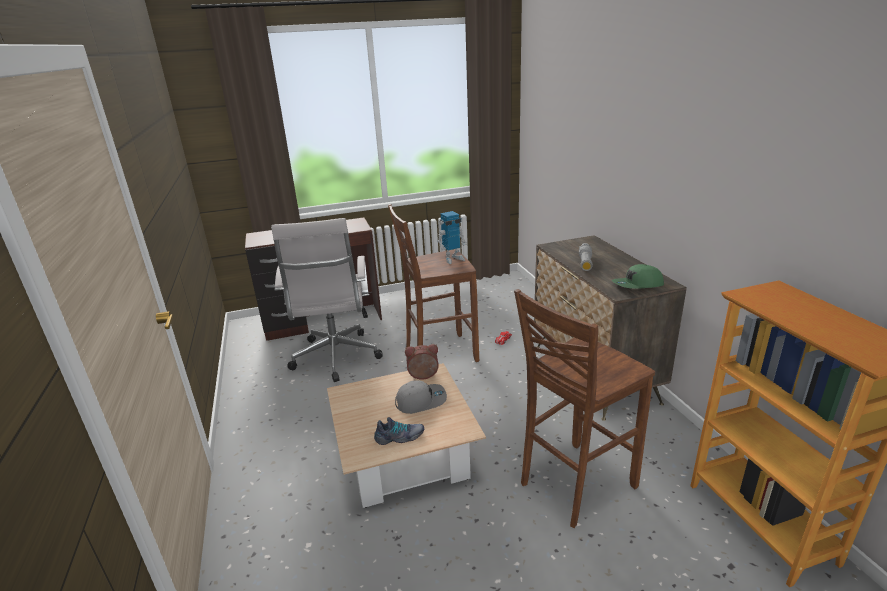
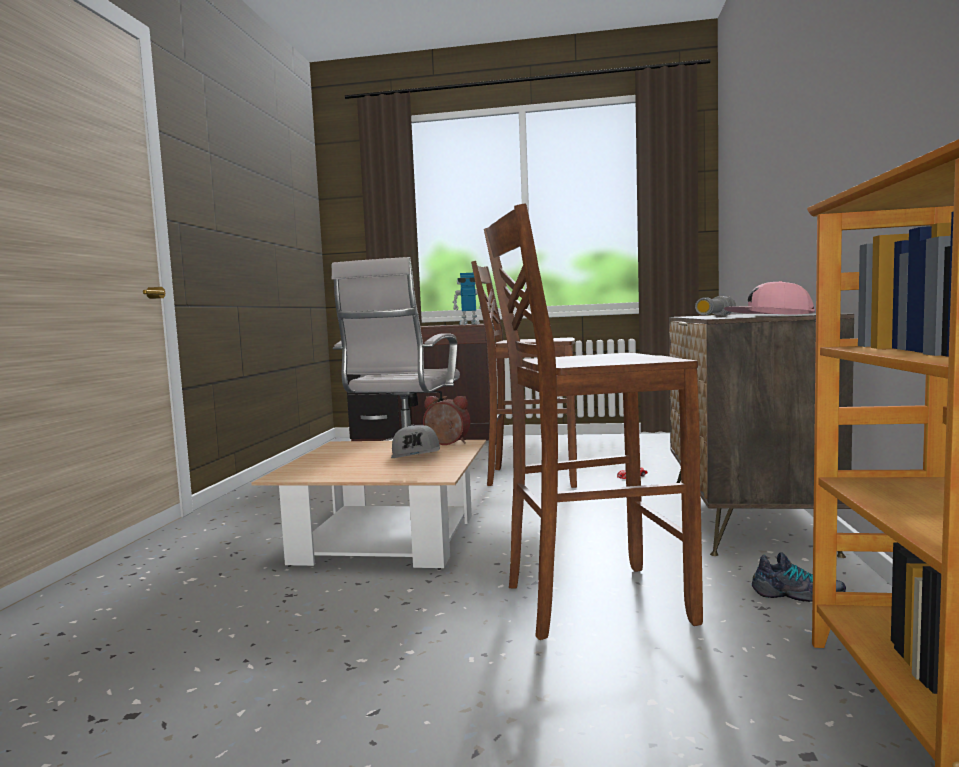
camera: 25 degrees right, 20 degrees down
(400, 437) = (350, 471): shoe -> shoe (798, 595)
(421, 400) = (416, 455): grey cap -> grey cap turned 75 degrees clockwise
(452, 259) = (556, 339): toy robot -> toy robot (469, 324)
(637, 285) = (767, 315): green cap -> pink cap

